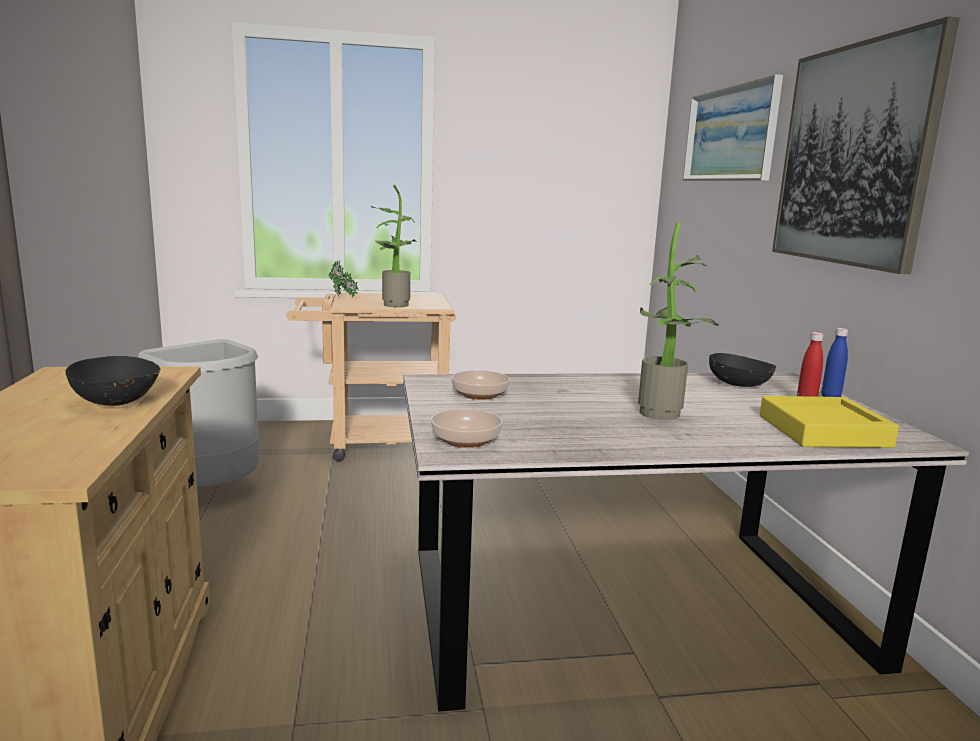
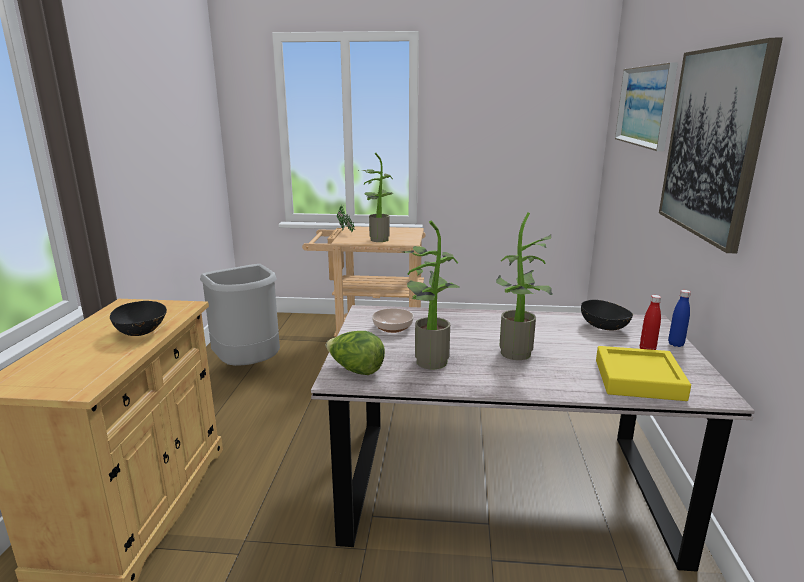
camera: 15 degrees right, 5 degrees up
(466, 441) = (355, 370): bowl -> lettuce
(556, 425) = (428, 360): none -> potted plant

